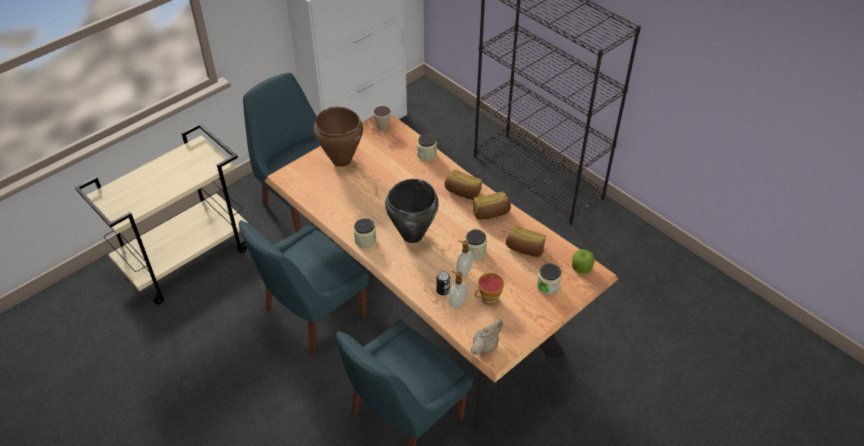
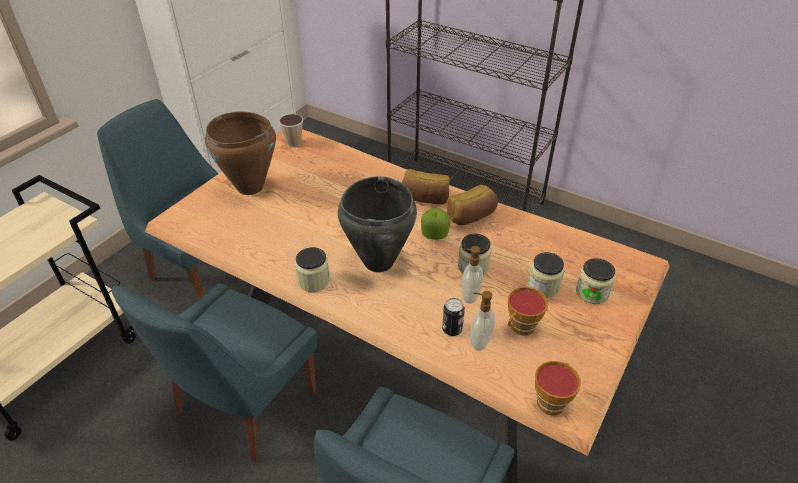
camera: 15 degrees left, 5 degrees down
(427, 155) = (361, 164): jar -> jar (543, 286)
(485, 346) = (551, 400): beige teapot -> cup
(525, 249) = (537, 251): bread -> none
(581, 267) = (621, 260): apple -> apple (434, 234)

